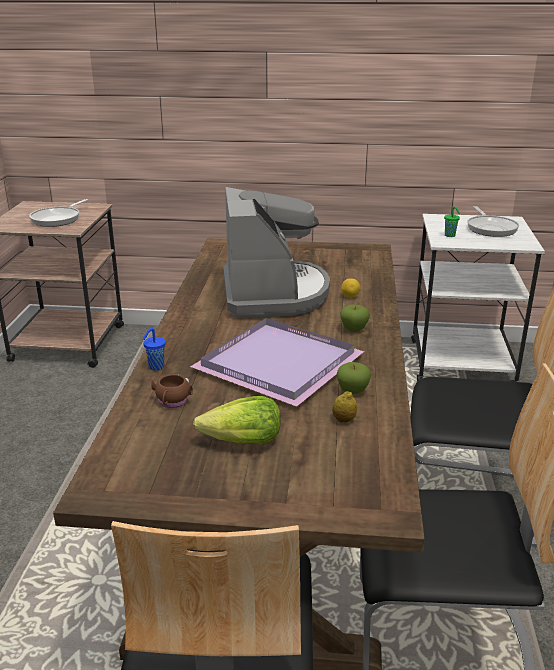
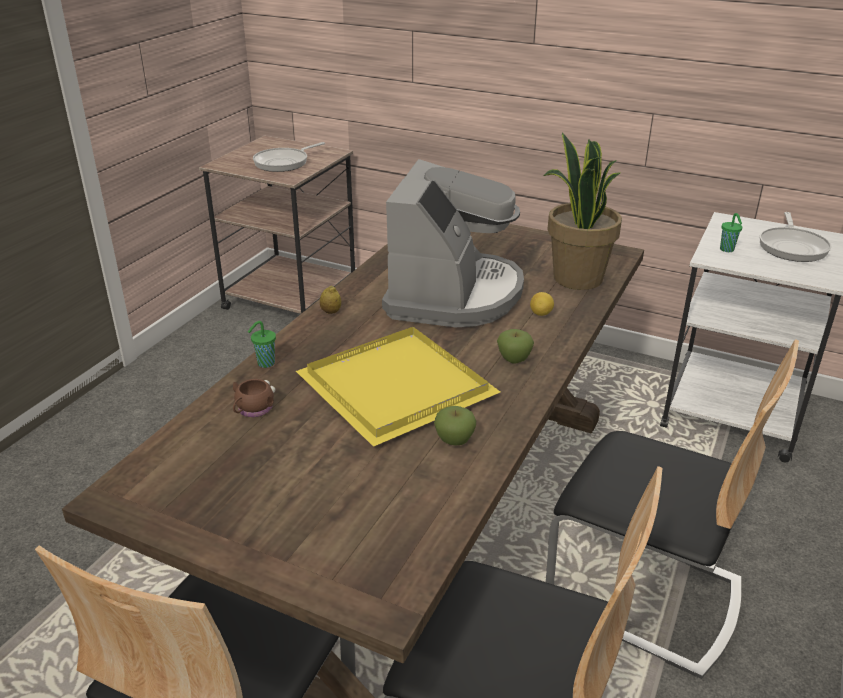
camera: 20 degrees right, 5 degrees up
(155, 367) = (265, 363): blue cup -> green cup
(242, 442) = (291, 475): lettuce -> none
(278, 362) = (397, 385): purple tray -> yellow tray
(344, 420) = (419, 475): lemon -> lemon (331, 312)
(357, 269) = (576, 278): none -> potted plant

